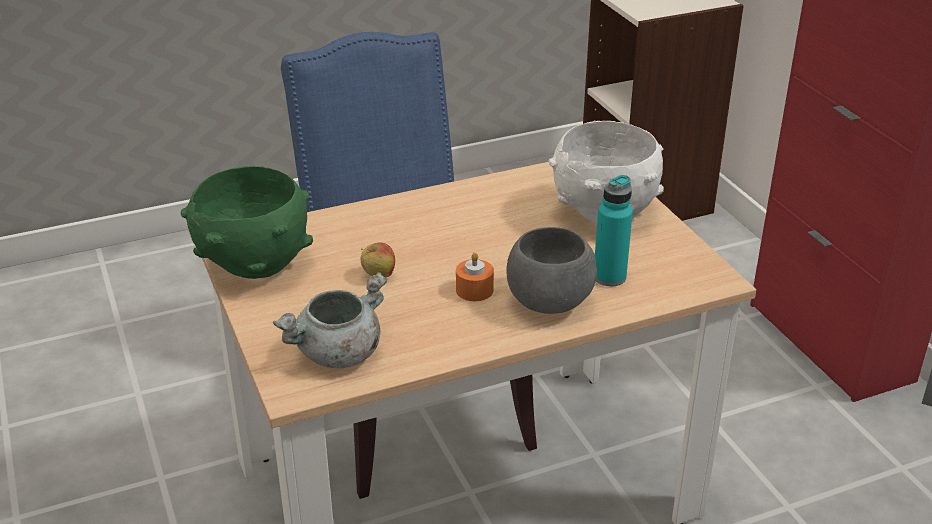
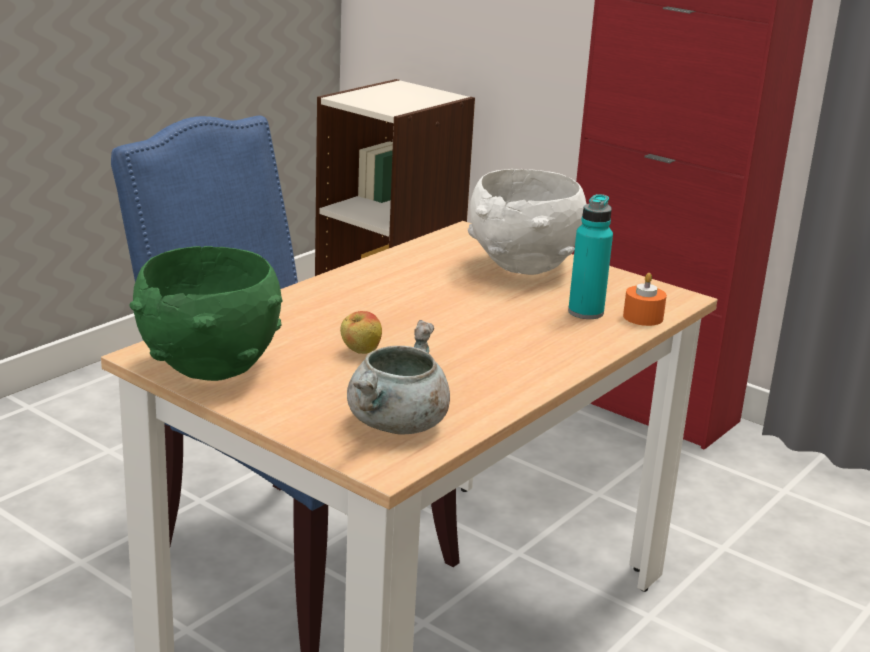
camera: 30 degrees left, 10 degrees down
(474, 290) = (472, 345): orange candle -> orange candle (643, 317)
(550, 302) = (556, 341): grey bowl -> none

